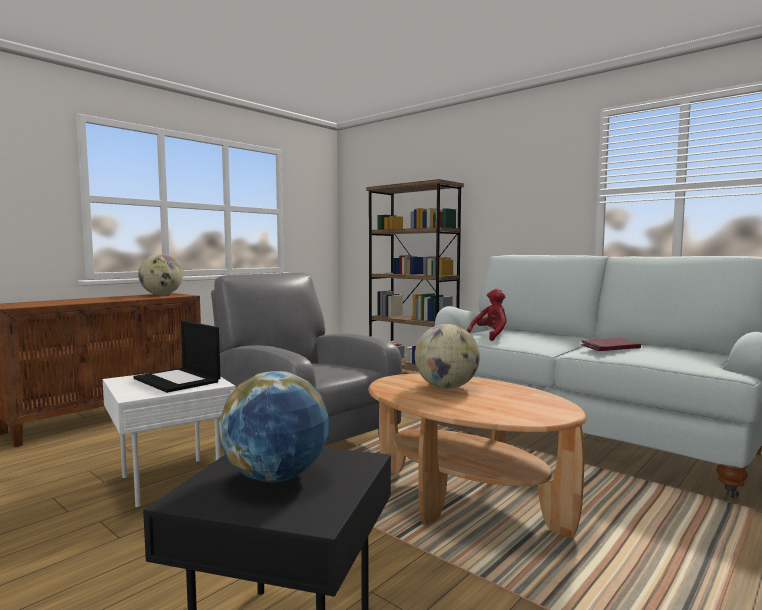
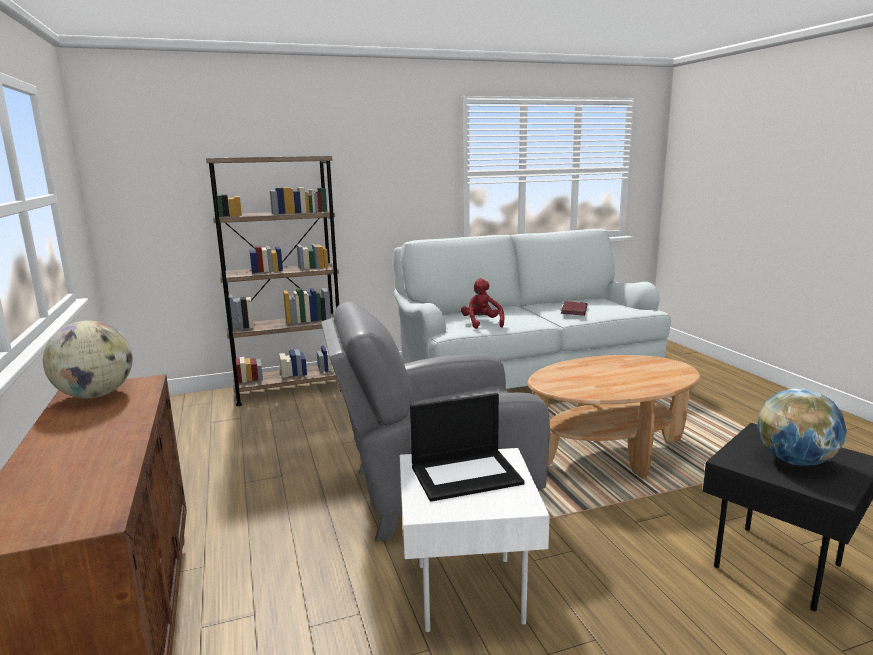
camera: 60 degrees left, 10 degrees up
(446, 387) = (590, 375): globe -> none

